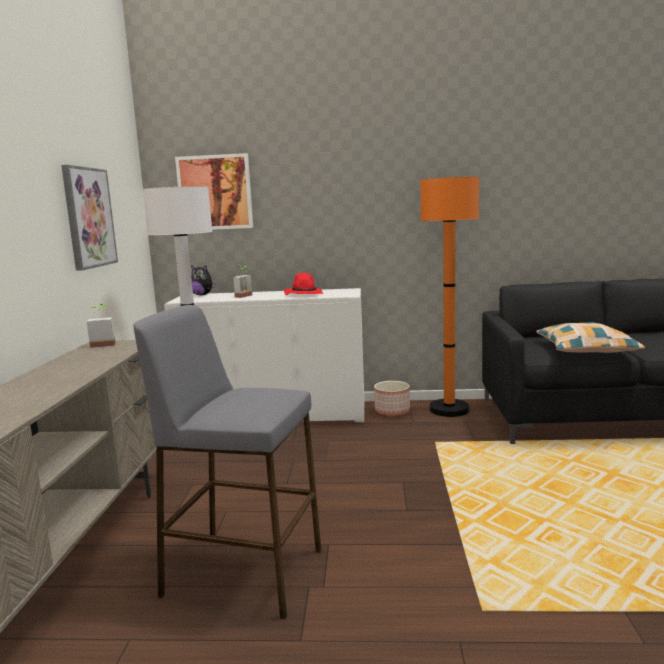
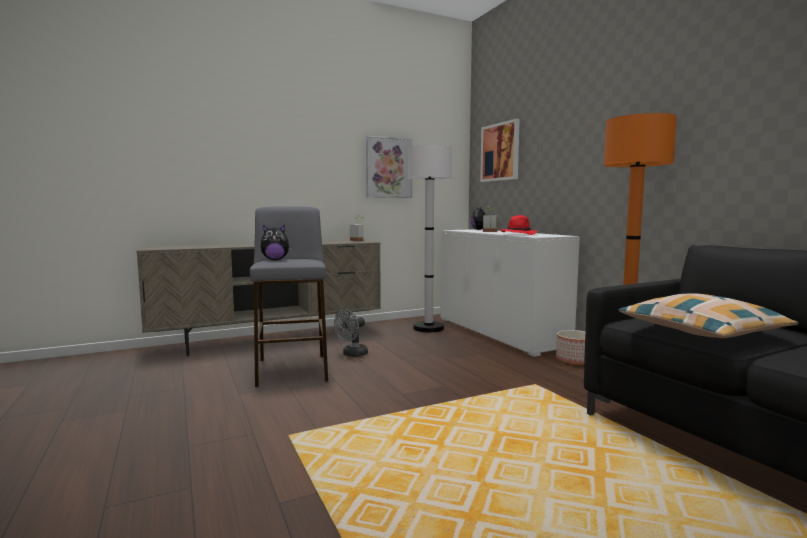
camera: 60 degrees right, 5 degrees down
(236, 512) = (352, 354): none -> grey fan
(242, 406) = (275, 259): none -> plush toy

